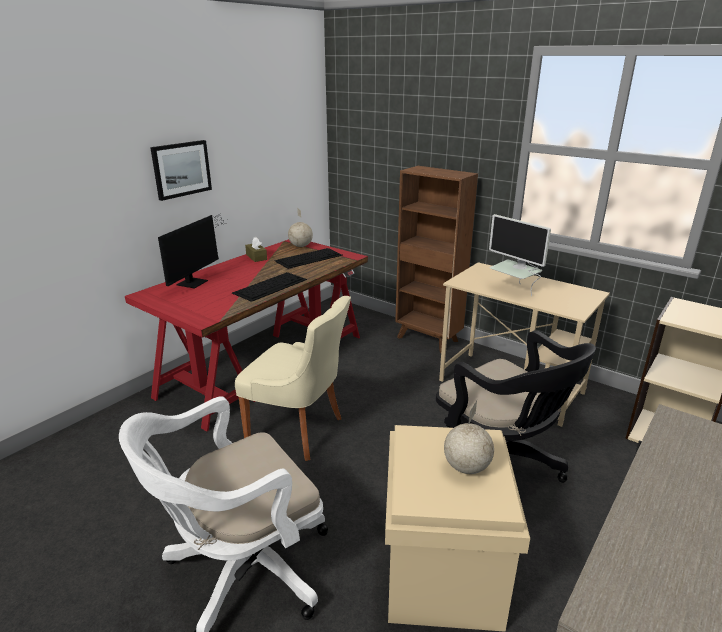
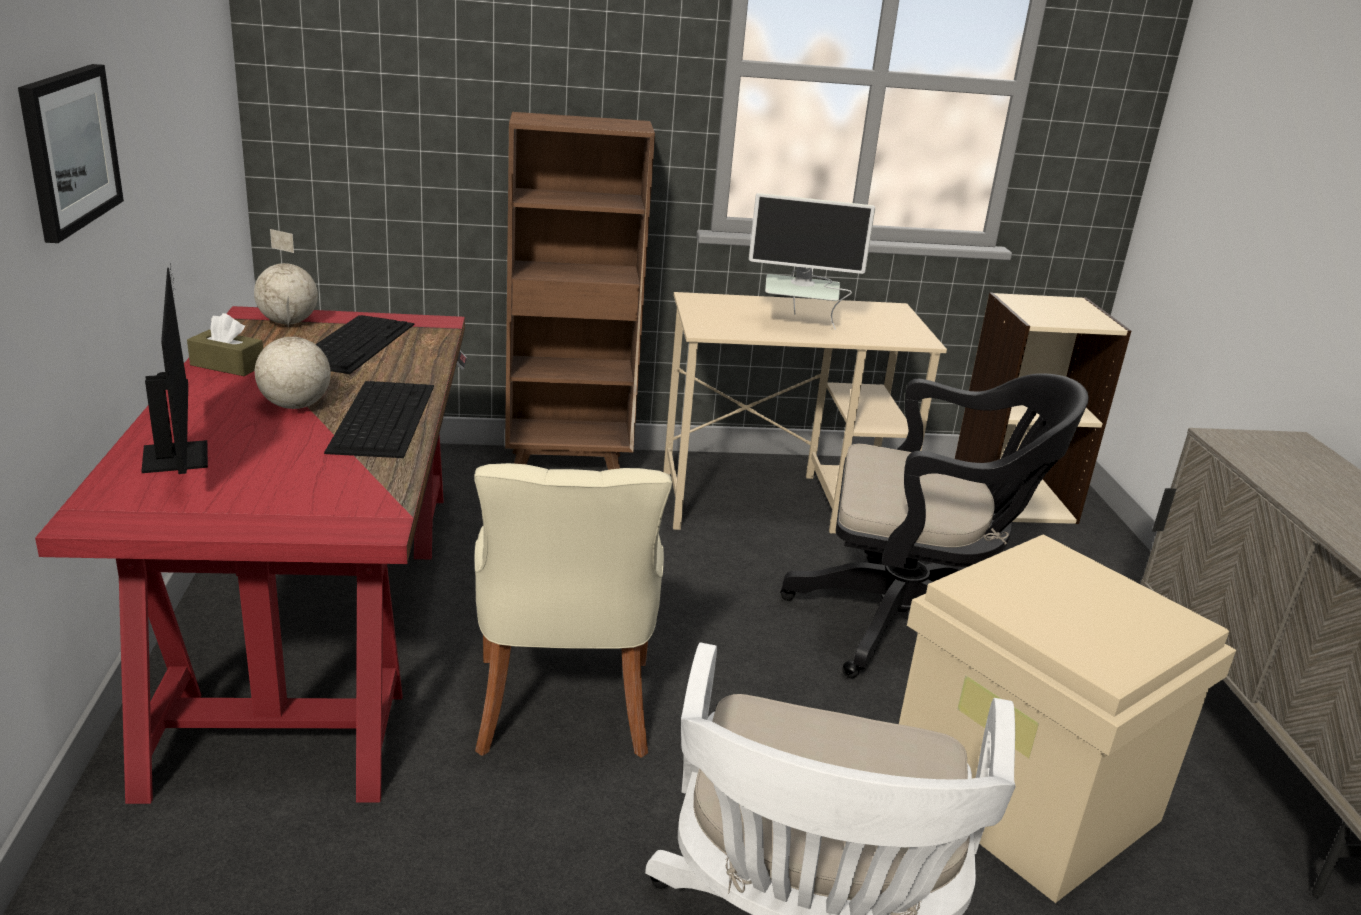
camera: 45 degrees left, 0 degrees up
(299, 430) = (563, 710): beige chair -> beige chair turned 105 degrees clockwise
(466, 467) = (1090, 598): globe -> globe (294, 406)

